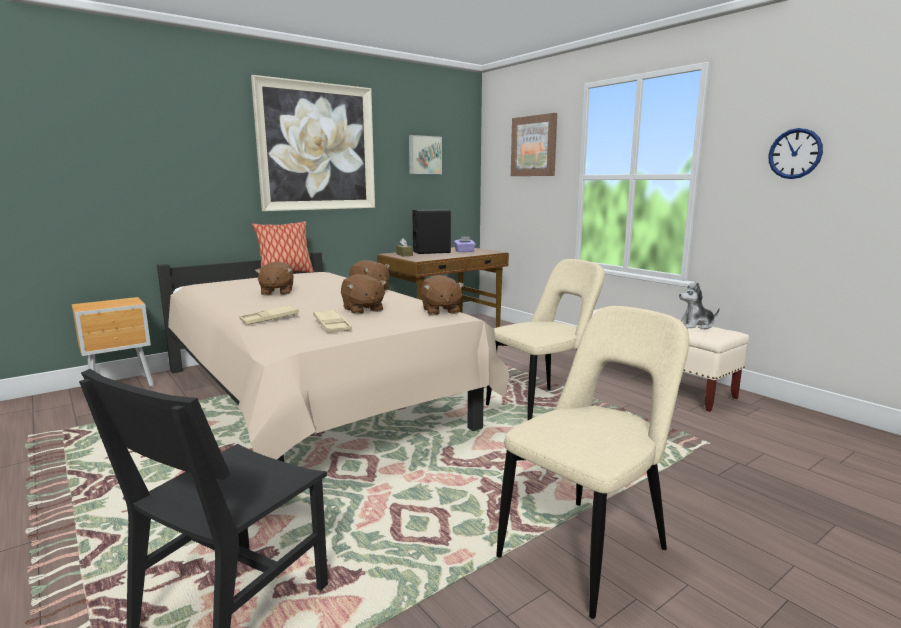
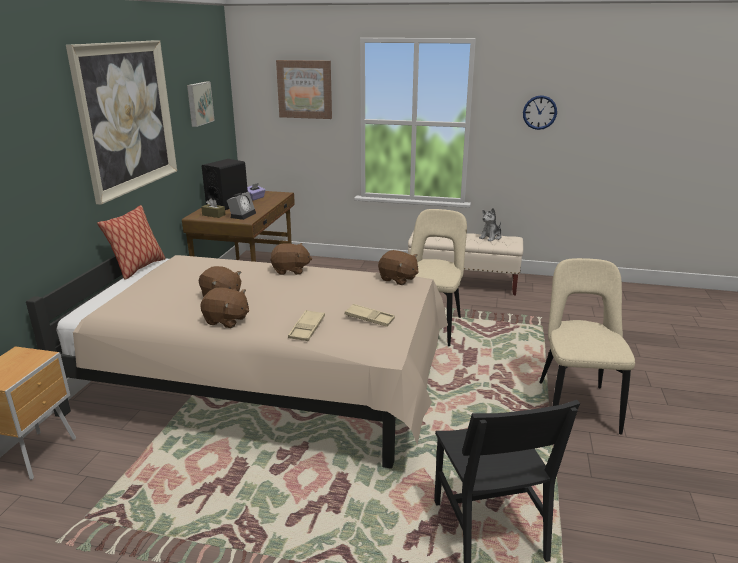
camera: 40 degrees left, 10 degrees up
(362, 310) = (347, 295): brown plush toy -> brown plush toy (226, 320)
(425, 257) = (242, 215): none -> alarm clock

